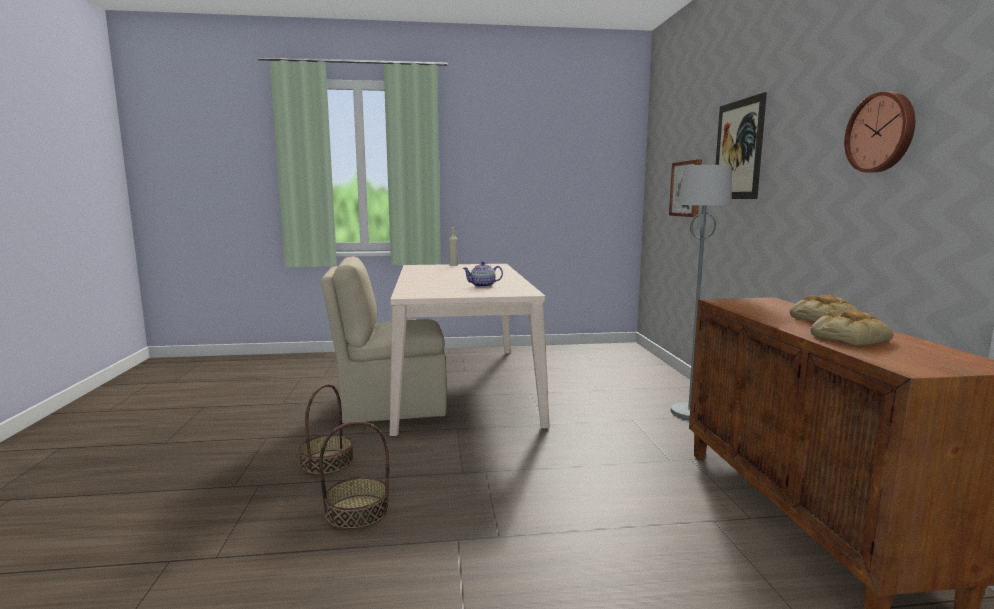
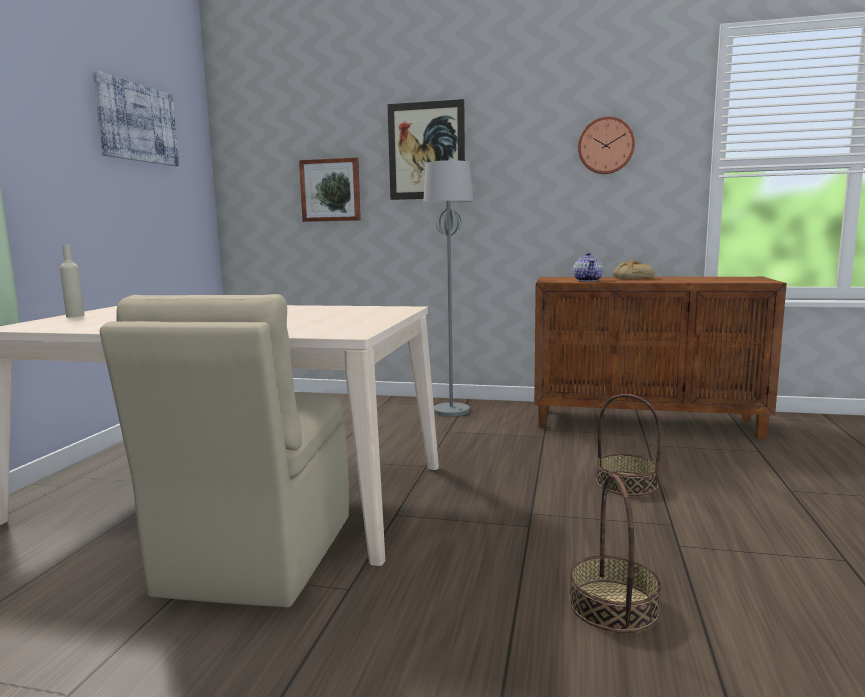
camera: 70 degrees left, 0 degrees up
(326, 462) = (443, 629): basket -> basket (626, 483)
(483, 285) = (321, 314): teapot -> teapot (588, 280)
(561, 147) = (137, 123): none -> picture
(849, 338) = (690, 280): bread -> none

